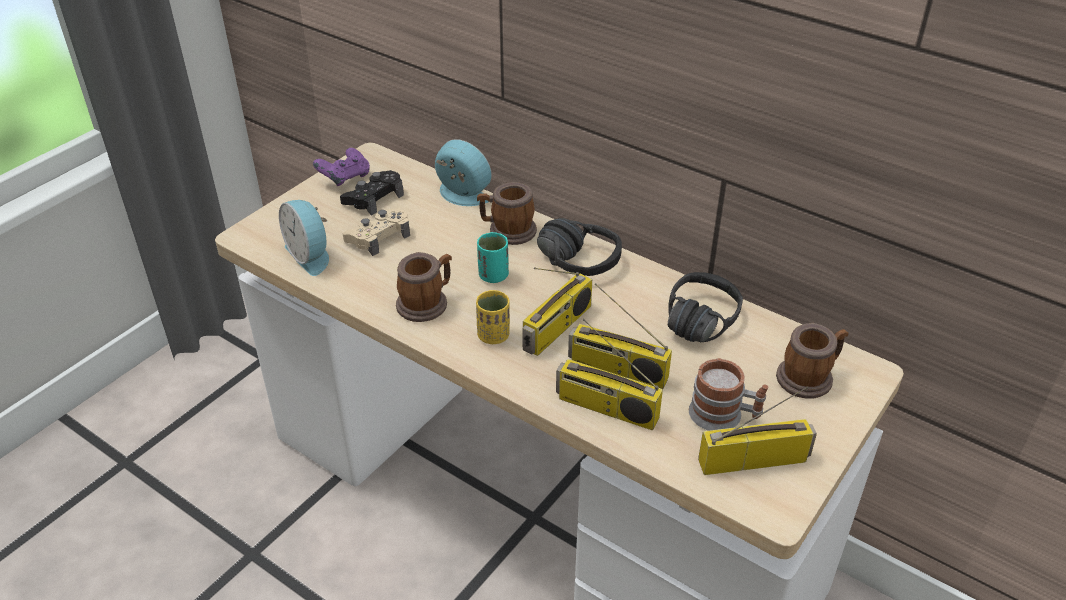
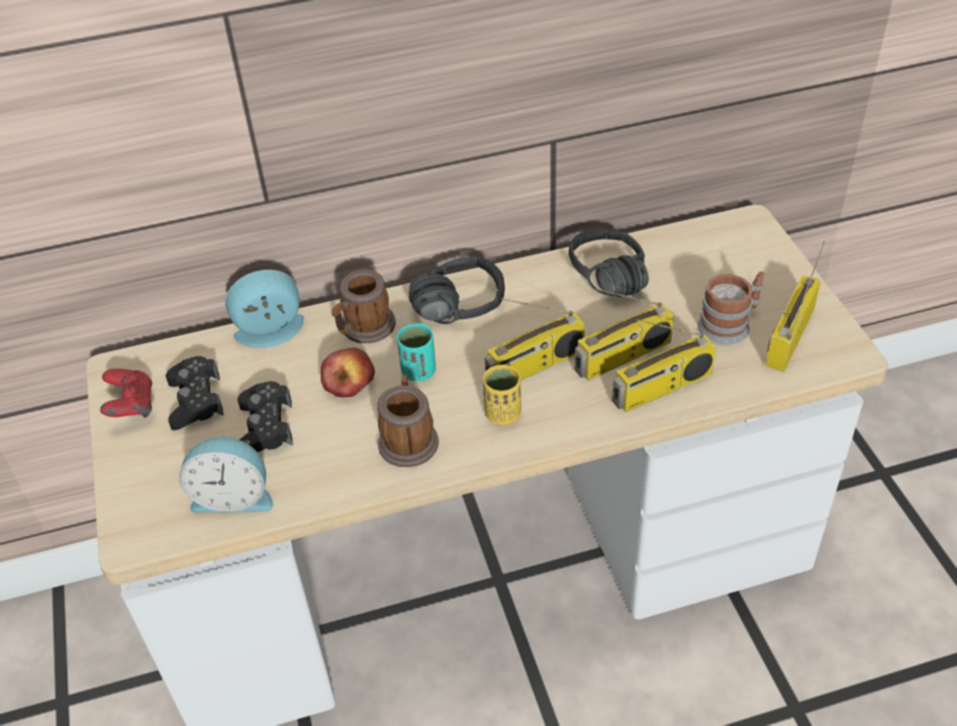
camera: 50 degrees left, 5 degrees up
(345, 178) = (131, 407): purple game controller -> red game controller
(378, 237) = (265, 426): beige game controller -> black game controller
(452, 251) = (349, 382): none -> apple
(557, 329) = (535, 366): radio -> radio turned 75 degrees clockwise
(809, 377) = (728, 255): mug -> none

